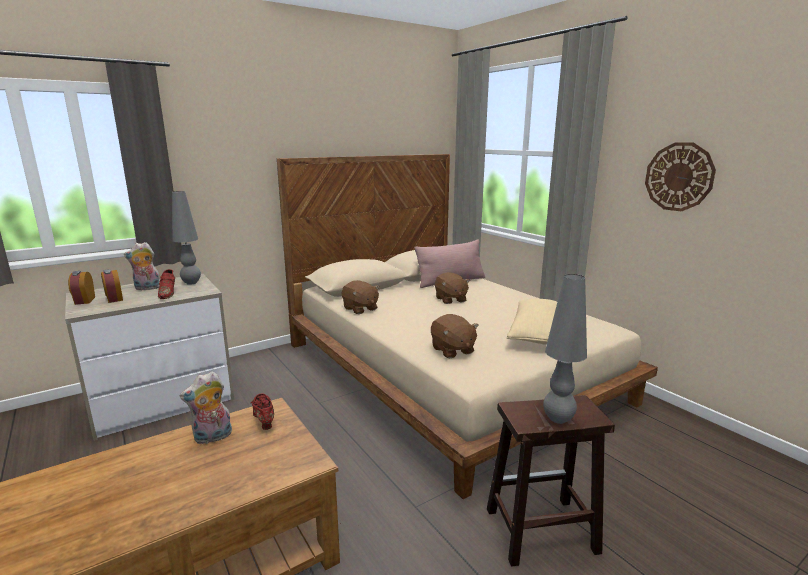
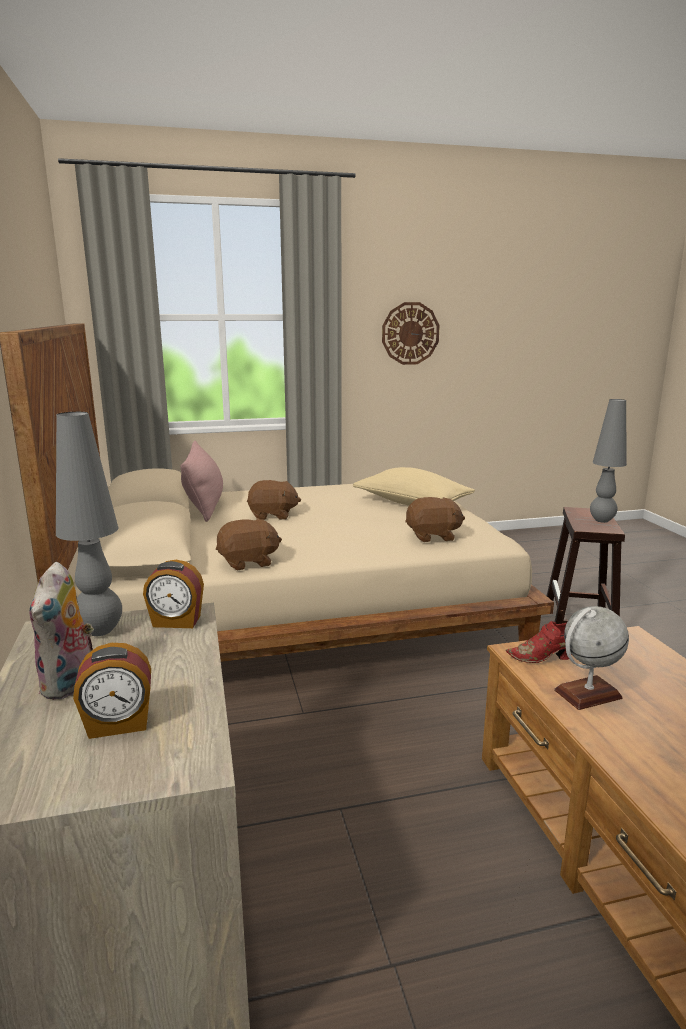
camera: 70 degrees left, 0 degrees up
(84, 301) = (78, 776): alarm clock -> alarm clock (176, 622)
(168, 293) = (157, 654): red shoe -> none
(212, 437) = (587, 694): plush toy -> globe

